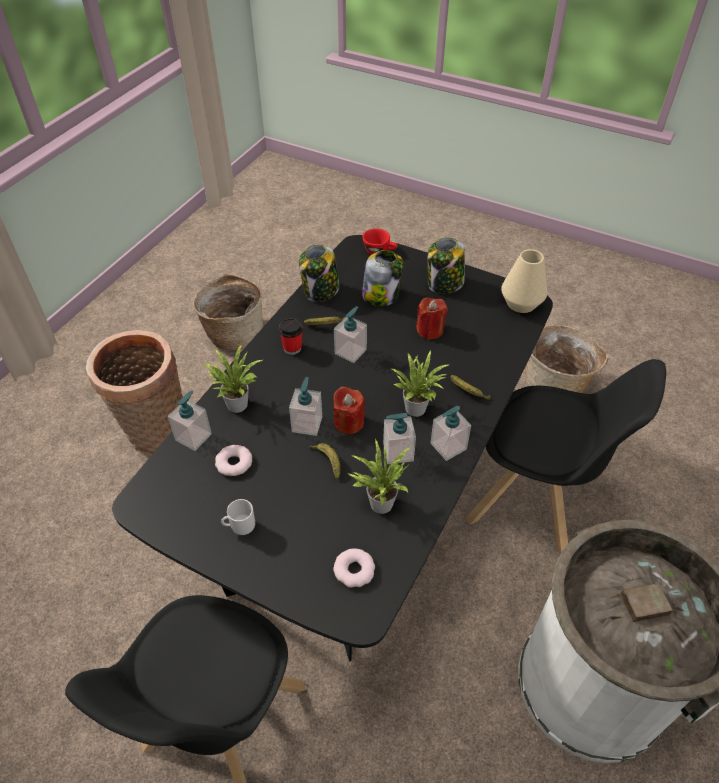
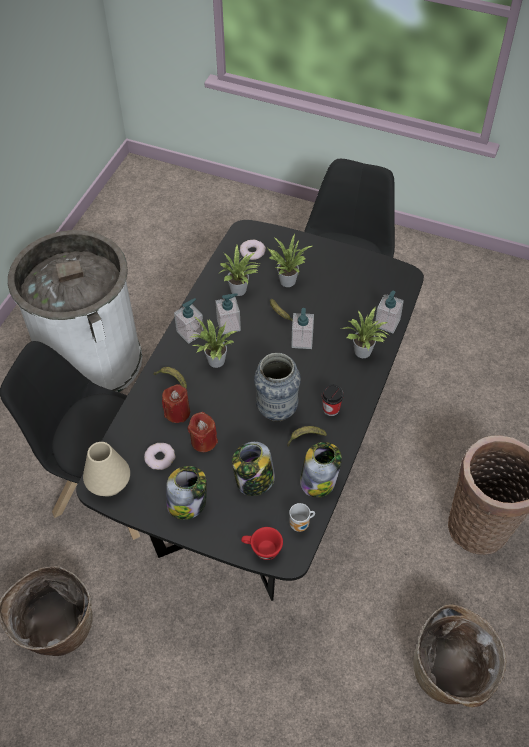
camera: 175 degrees right, 5 degrees up
(234, 463) = (349, 307): donut -> donut (160, 458)
(241, 527) = (330, 268): mug -> mug (301, 525)
(309, 514) = (287, 279): none -> potted plant
(348, 422) = (269, 344): red candle -> red candle (177, 412)
(350, 351) = (277, 410): soap dispenser -> vase

